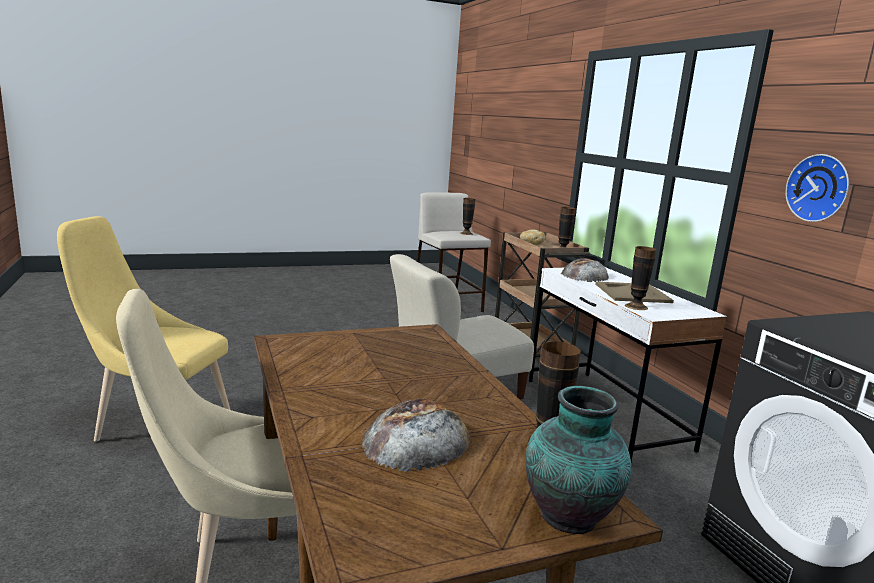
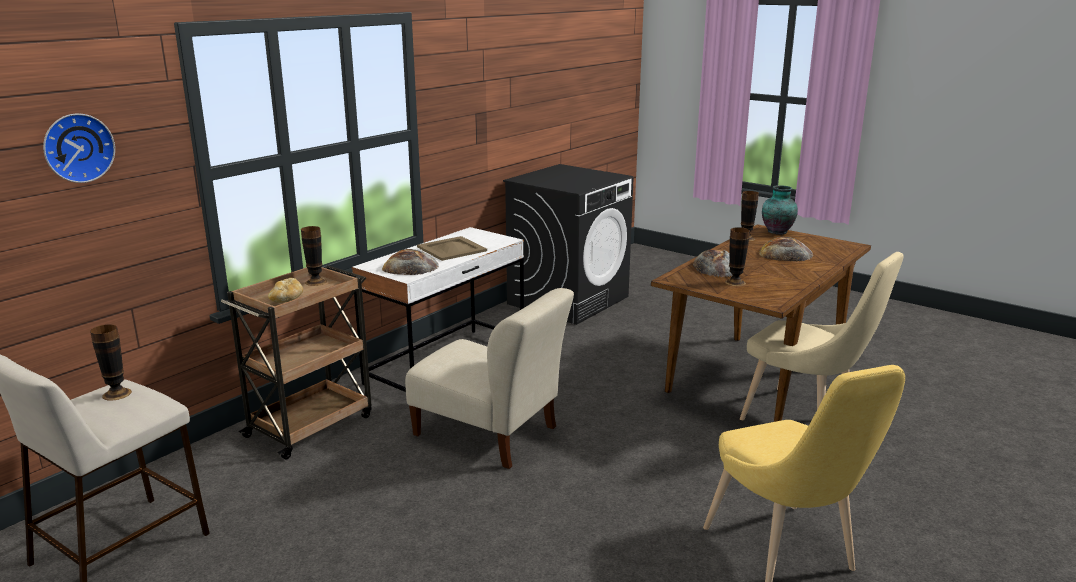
camera: 120 degrees left, 5 degrees up
(430, 365) = (716, 267): none -> bread
(636, 306) = (493, 245): vase -> vase (735, 282)
(819, 188) = (464, 121): wall clock -> wall clock (77, 147)

